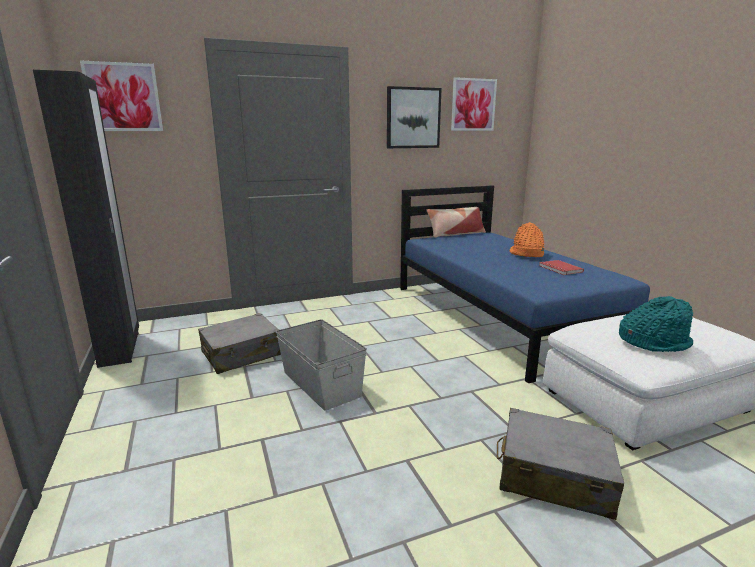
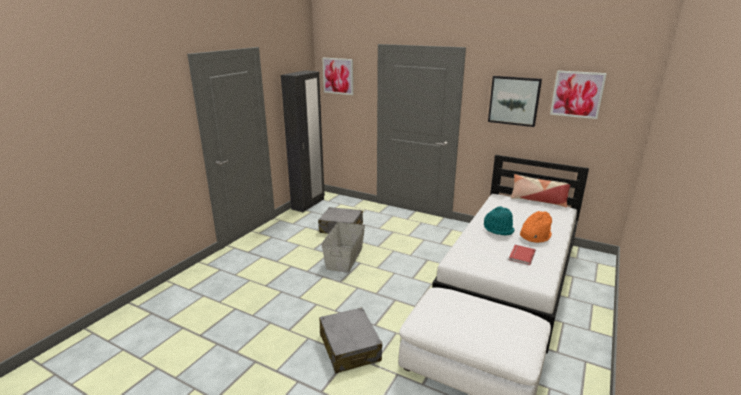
camera: 50 degrees right, 5 degrees up
(501, 316) = (510, 277): blue bed -> white bed
(653, 342) = (447, 317): turquoise hat -> turquoise hat (498, 229)

